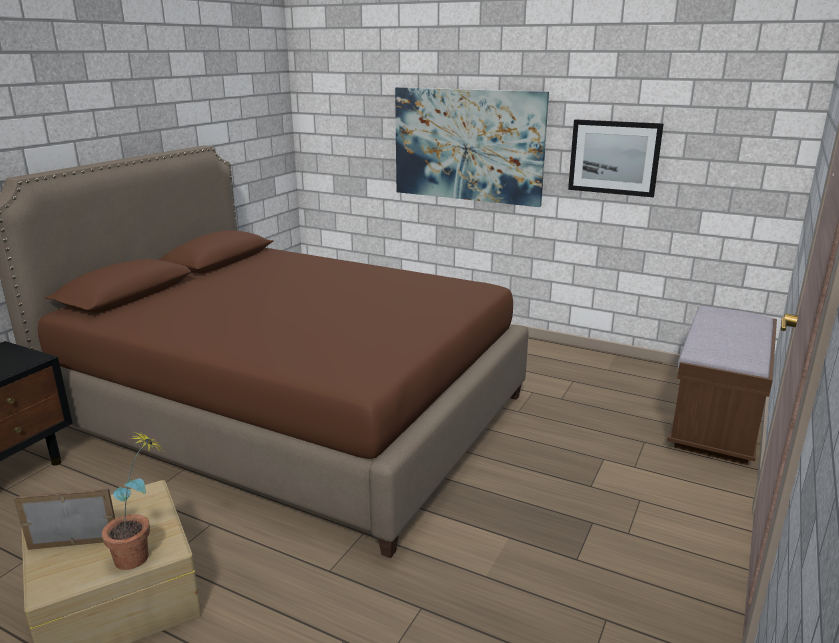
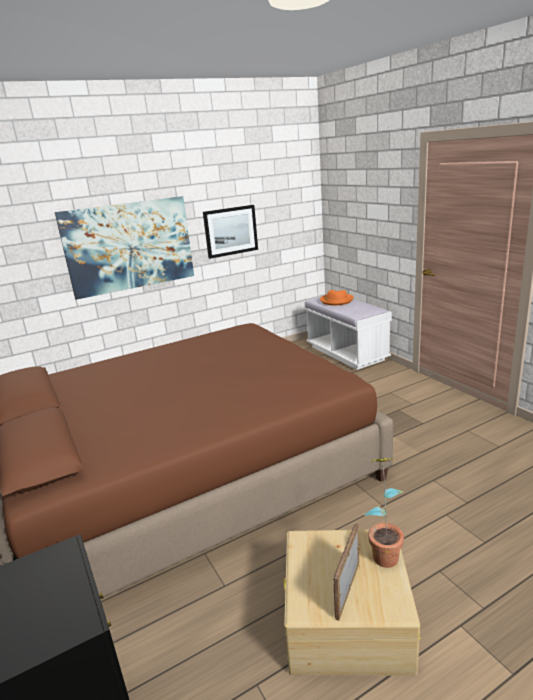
camera: 55 degrees left, 0 degrees up
(716, 422) = (346, 353): brown bench -> white bench
(730, 324) = (336, 301): none -> orange hat

